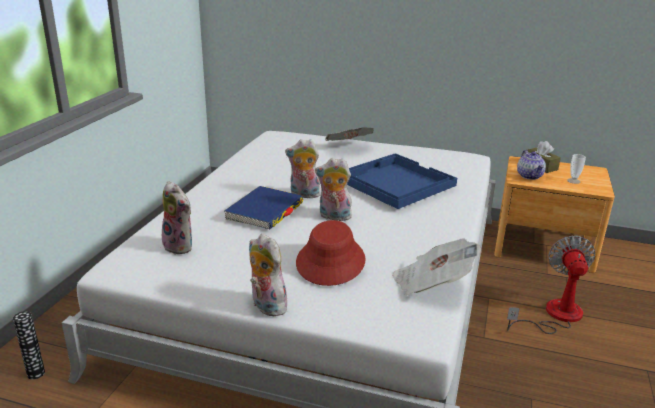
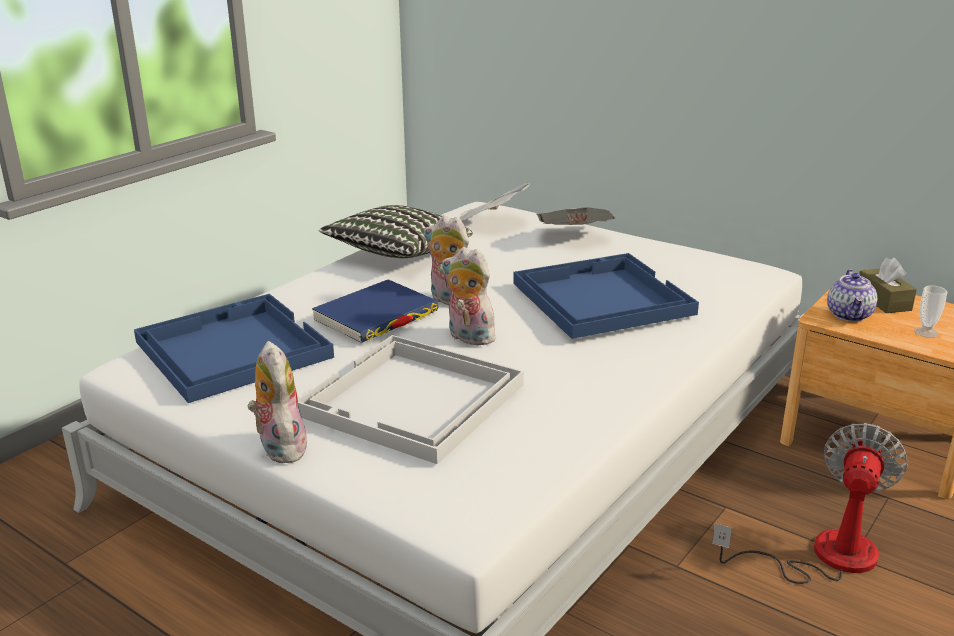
camera: 20 degrees right, 0 degrees up
(36, 373) = (44, 491): vase -> none
(181, 246) = (231, 349): plush toy -> blue tray
(245, 169) = (397, 254): none -> pillow
(331, 261) = (413, 401): red hat -> white tray
(432, 284) = (538, 458): newspaper -> newspaper (490, 223)

